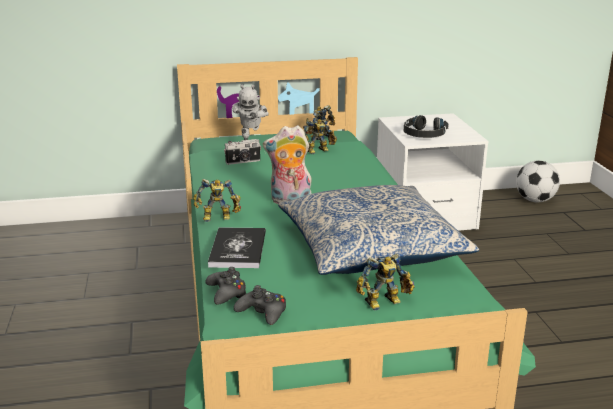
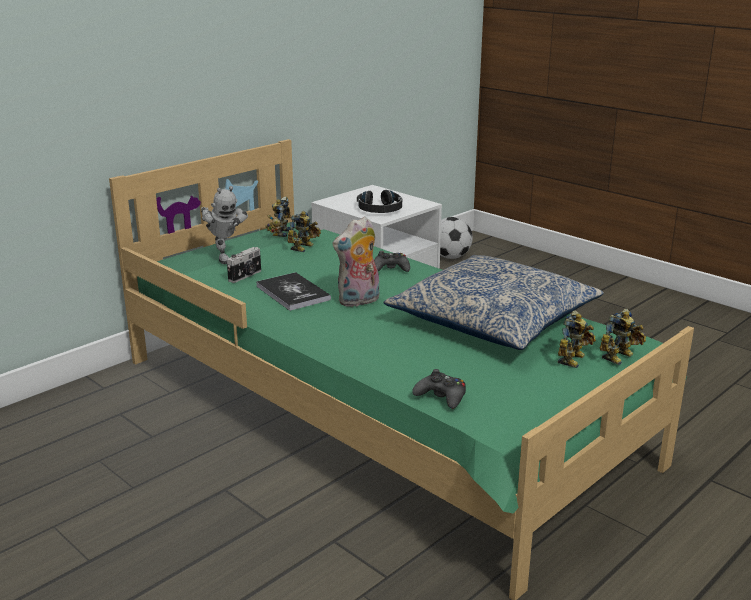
camera: 35 degrees left, 0 degrees up
(218, 218) = (317, 336): toy robot -> toy robot (620, 357)
(238, 249) = (386, 357): book -> book (293, 293)
(262, 312) = (498, 401): black game controller -> black game controller (391, 268)

